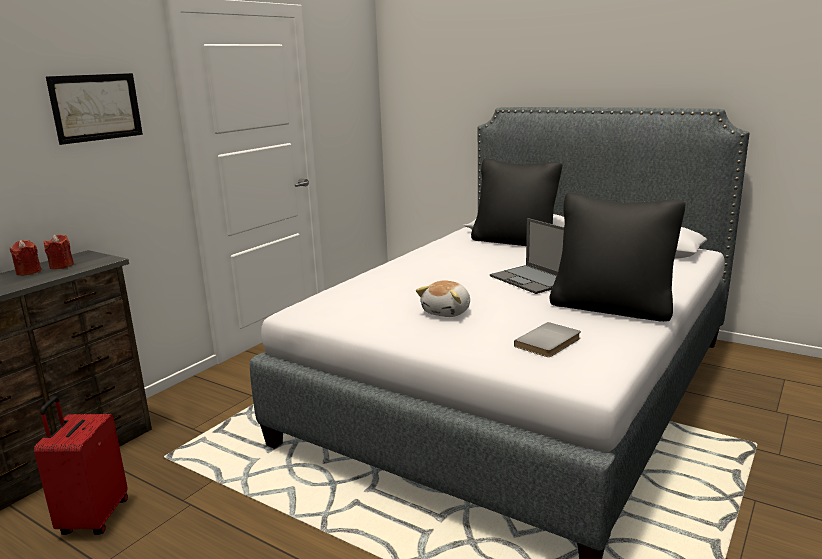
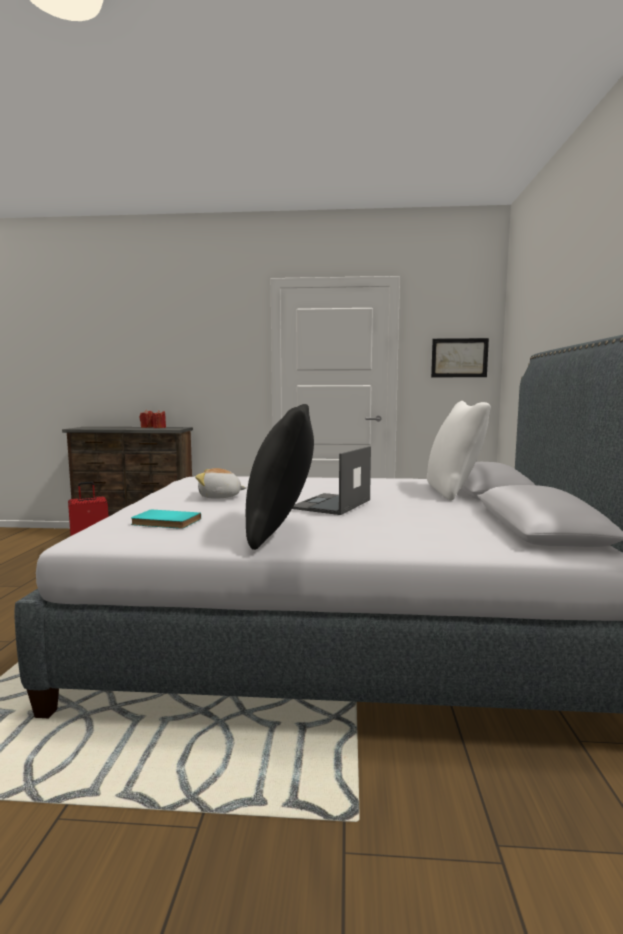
camera: 60 degrees right, 10 degrees down
(96, 107) = (212, 346): picture -> picture (459, 358)
(515, 241) = (453, 491): black pillow -> white pillow
(550, 343) = (165, 522): grey book -> turquoise book

